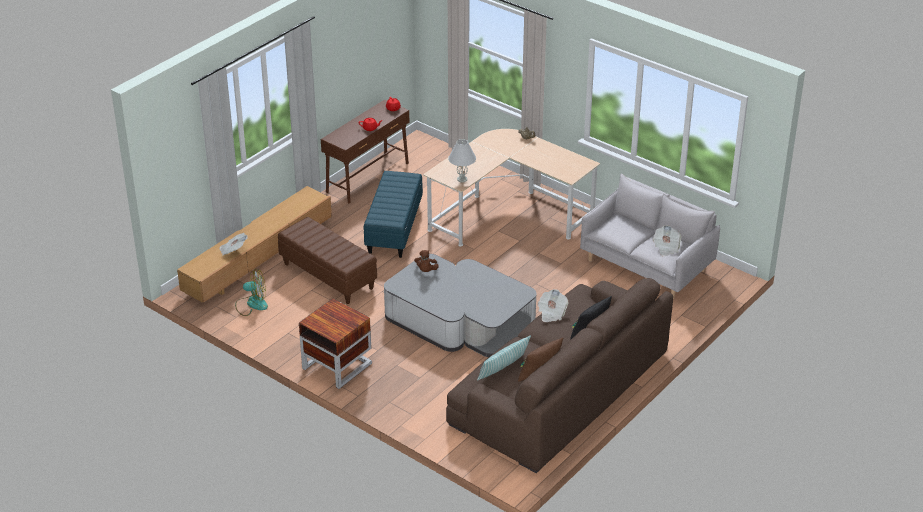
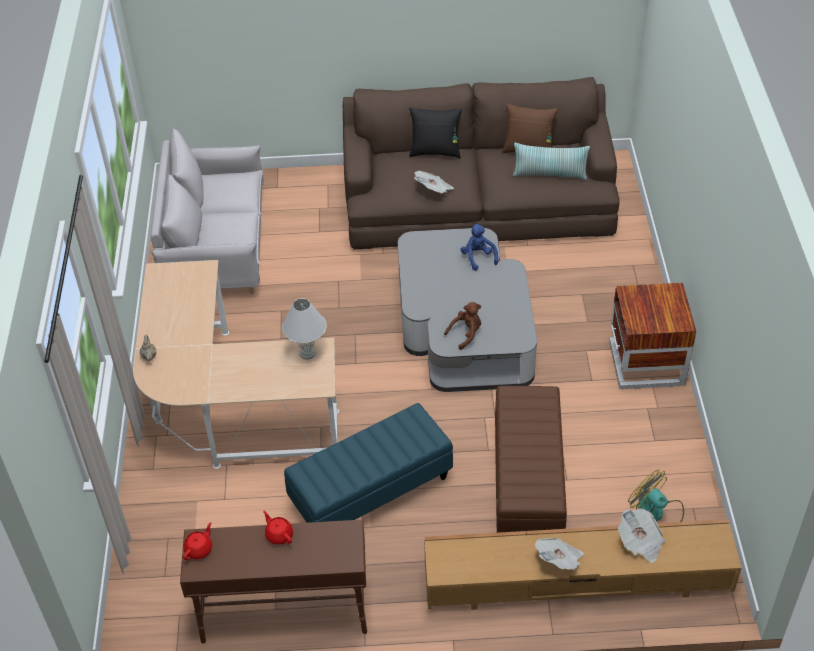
camera: 130 degrees left, 10 degrees up
(477, 308) = (478, 257): none -> blue plush toy
(666, 247) = (224, 187): newspaper -> newspaper (559, 560)

